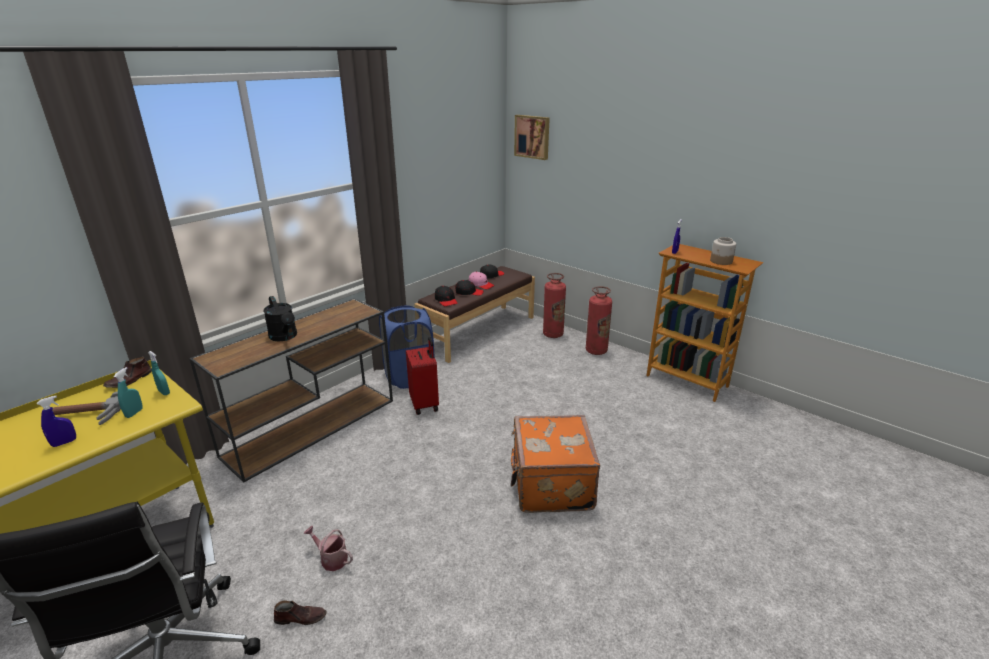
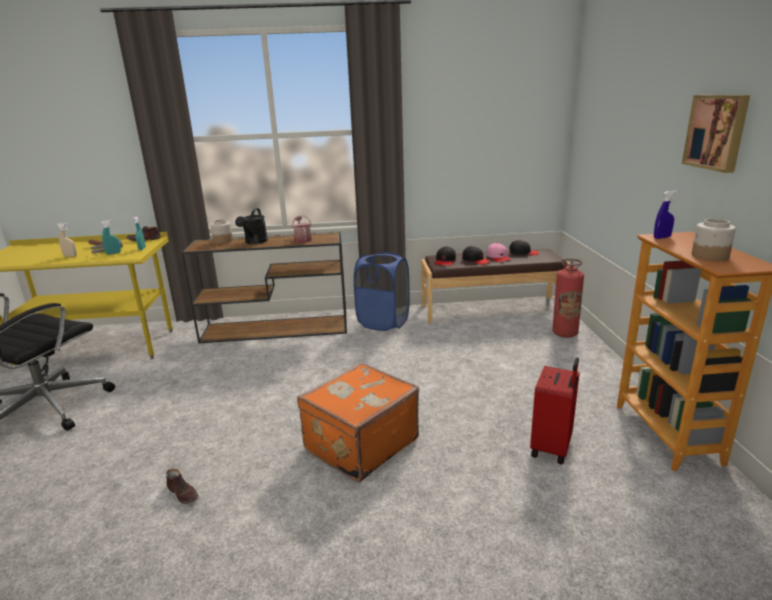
camera: 45 degrees right, 5 degrees down
(64, 442) = (70, 256): blue spray bottle -> beige spray bottle
(238, 347) = (222, 241): none -> jar
(301, 617) = (107, 427): brown shoe -> brown shoe (183, 493)
(331, 558) = (166, 406): watering can -> watering can (302, 239)
(425, 404) = (364, 344): red suitcase -> red suitcase (552, 448)
(532, 136) = (589, 98): picture -> picture (717, 132)
(596, 351) = (591, 363): fire extinguisher -> none

